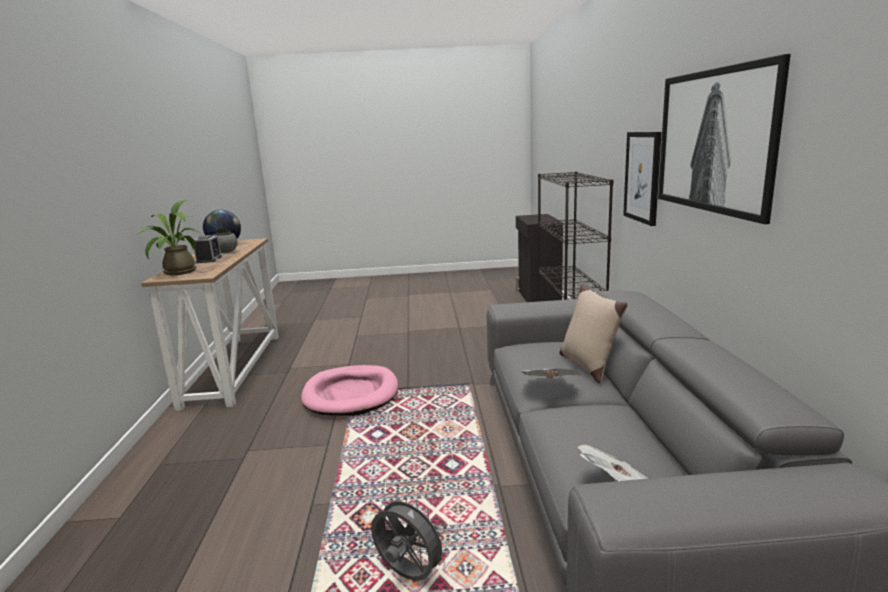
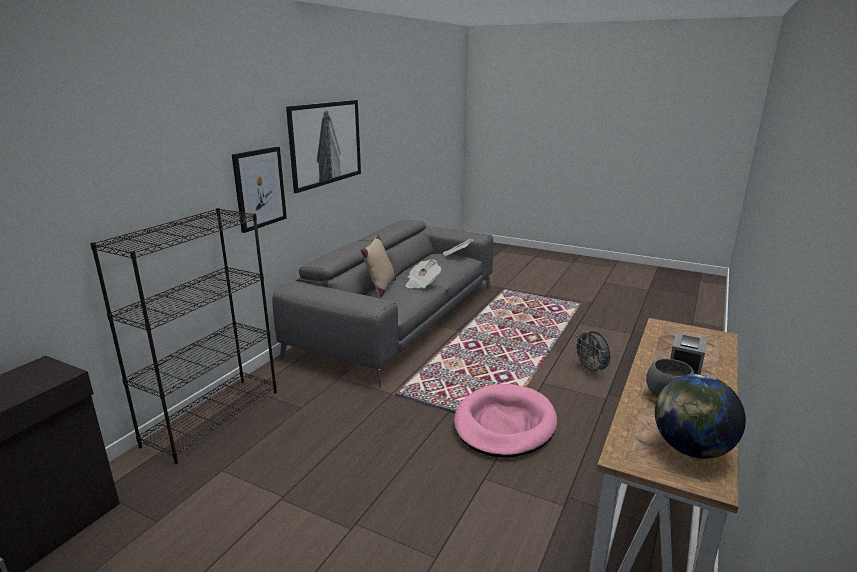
camera: 150 degrees left, 5 degrees up
(176, 273) = (707, 343): potted plant -> none
(408, 575) = (525, 318): grey fan -> grey fan (590, 370)

